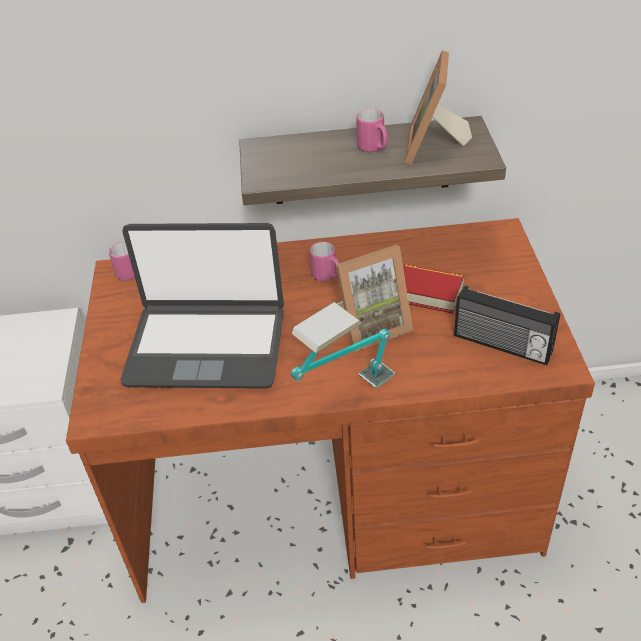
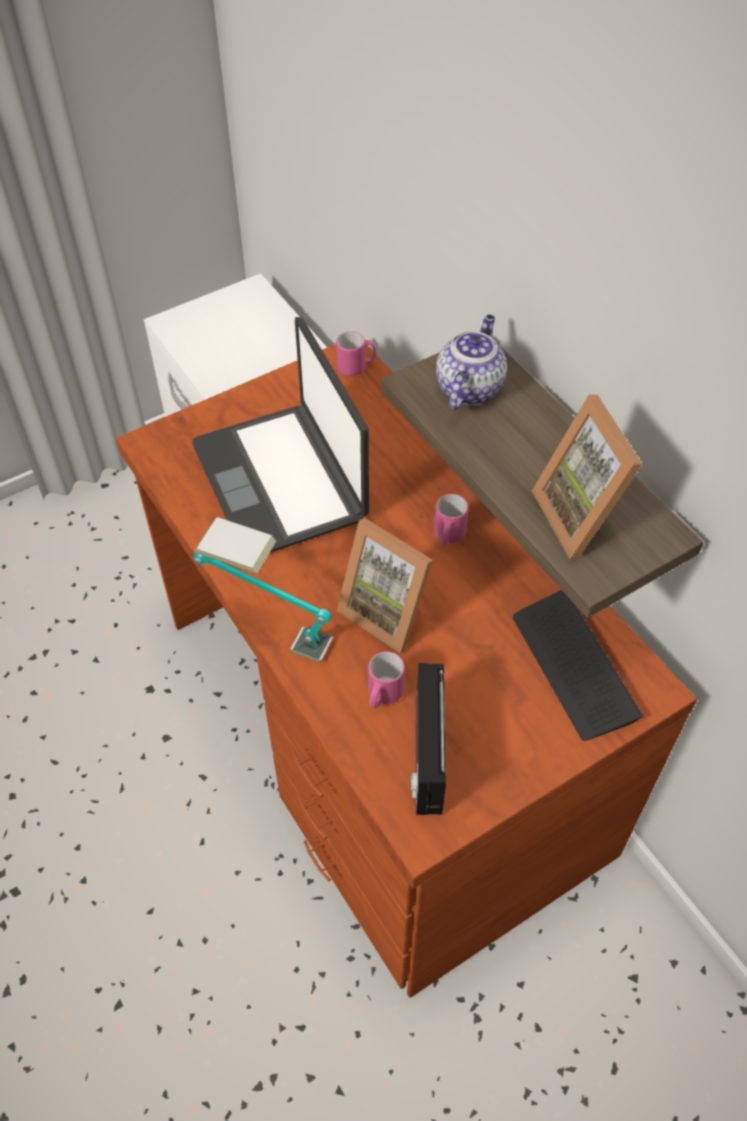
camera: 60 degrees right, 10 degrees up
(286, 159) = (469, 387): none -> teapot
(374, 148) = (544, 457): pink mug -> pink mug (383, 696)
(428, 293) = (476, 647): book -> none
(434, 148) = (585, 516): picture frame -> picture frame turned 90 degrees counterclockwise
(468, 256) = (574, 666): none -> keyboard

